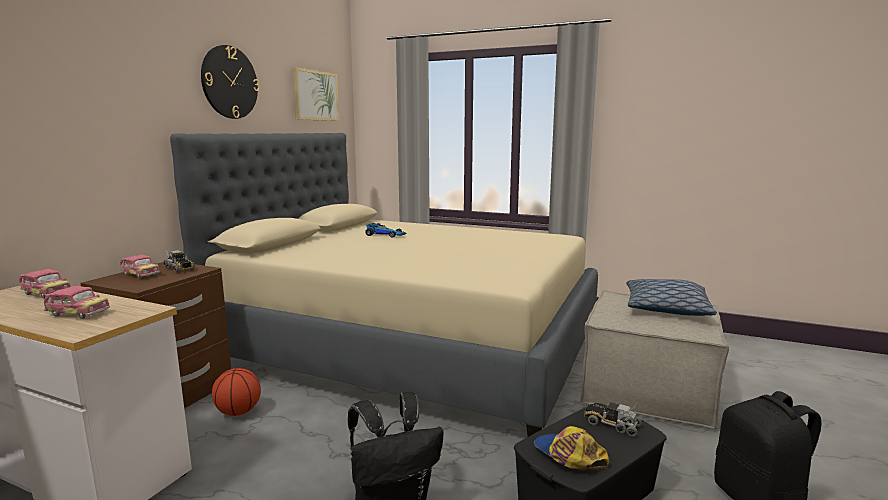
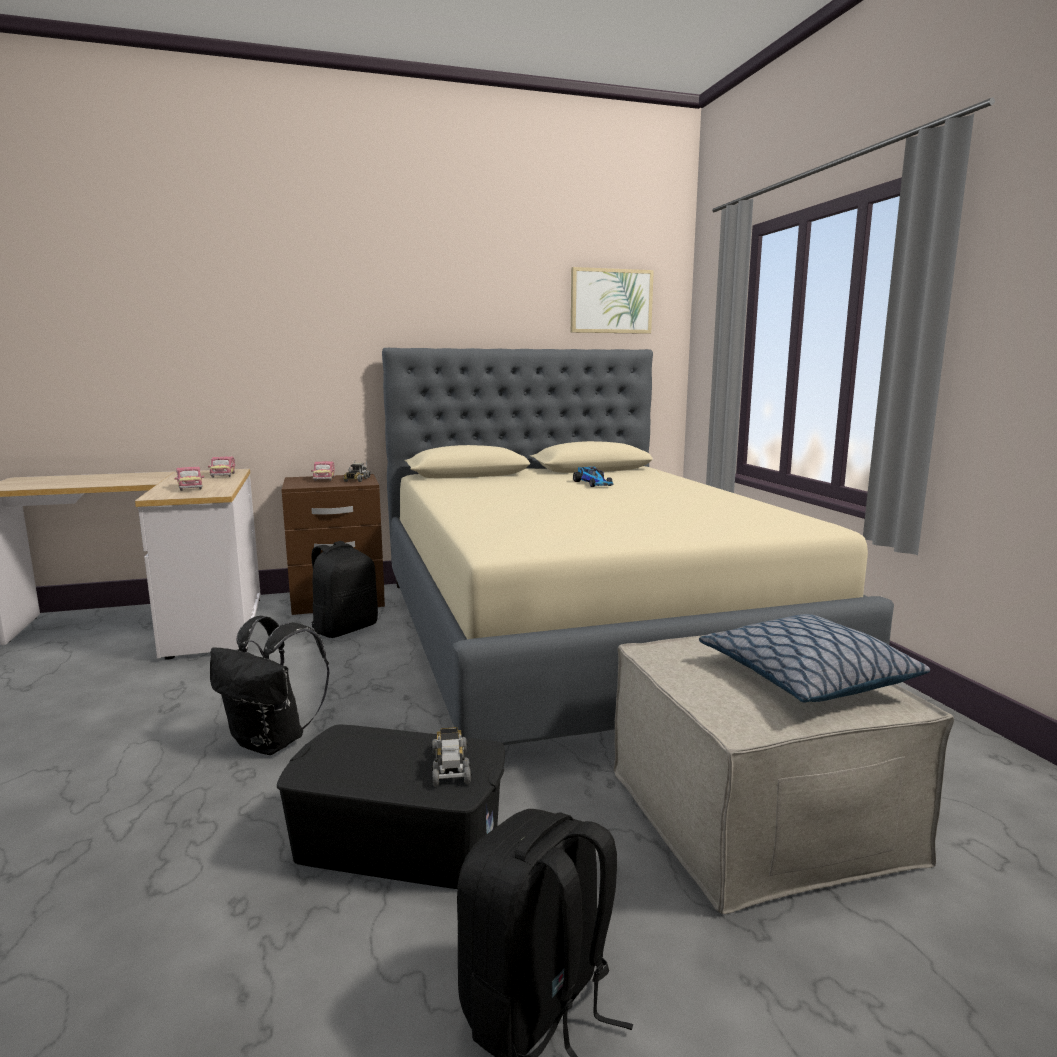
camera: 50 degrees right, 0 degrees up
(229, 82) = (471, 292): wall clock -> none
(238, 412) = (345, 629): basketball -> black backpack
(568, 456) = (343, 757): cap -> none

